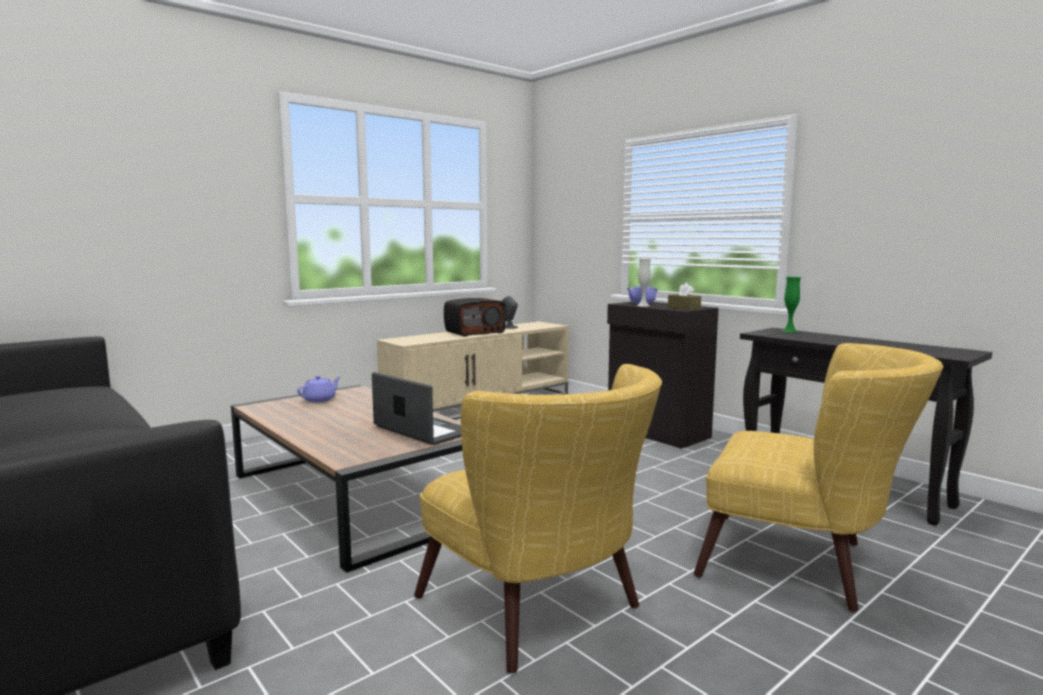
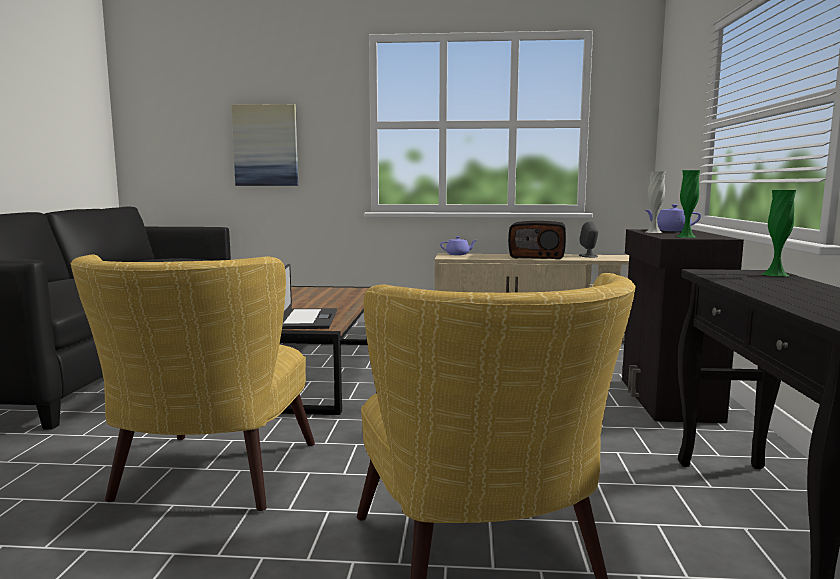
camera: 45 degrees right, 0 degrees up
(142, 219) = (266, 145): none -> picture
(320, 399) = (321, 291): purple teapot -> purple teapot (458, 254)
(684, 308) = (686, 236): brown tissue box -> green vase

